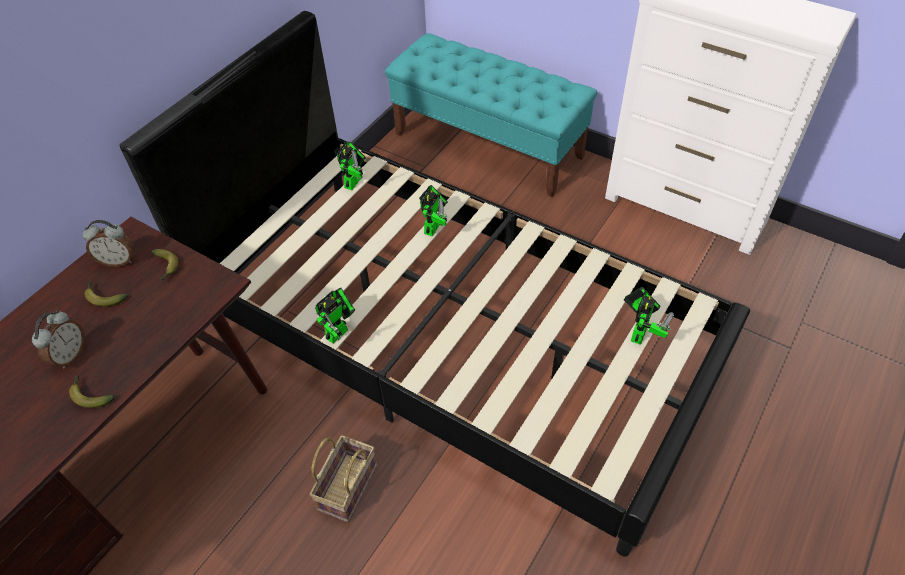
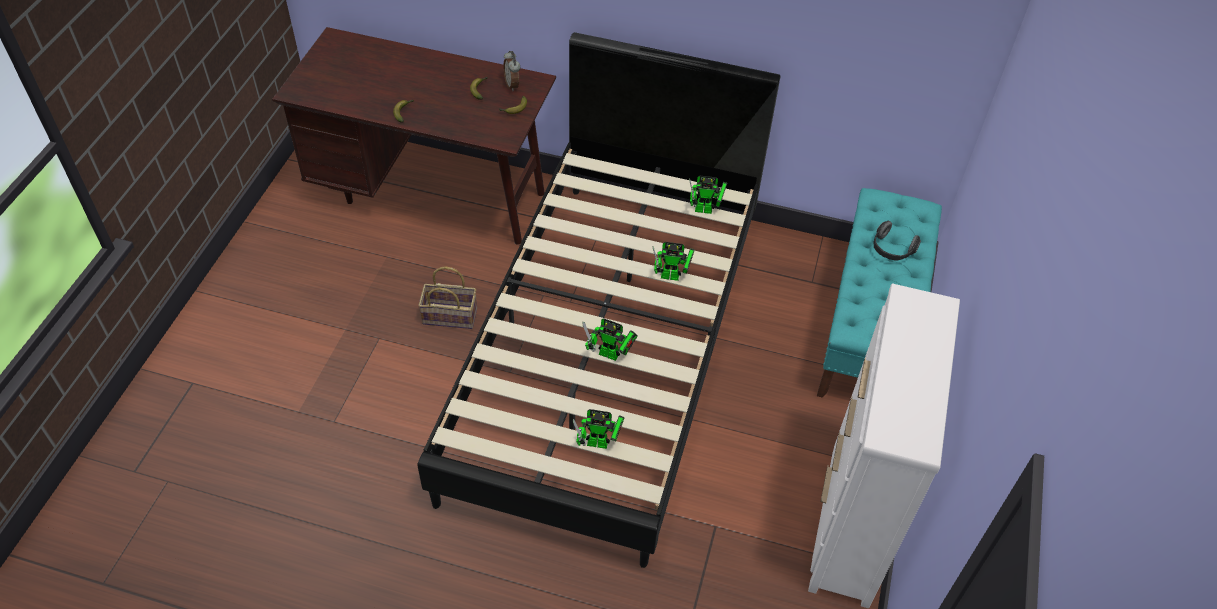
camera: 70 degrees right, 0 degrees up
(70, 355) = (430, 92): alarm clock -> none
(339, 331) = (539, 244): toy robot -> toy robot (612, 355)
(471, 69) = (891, 250): none -> headphones

